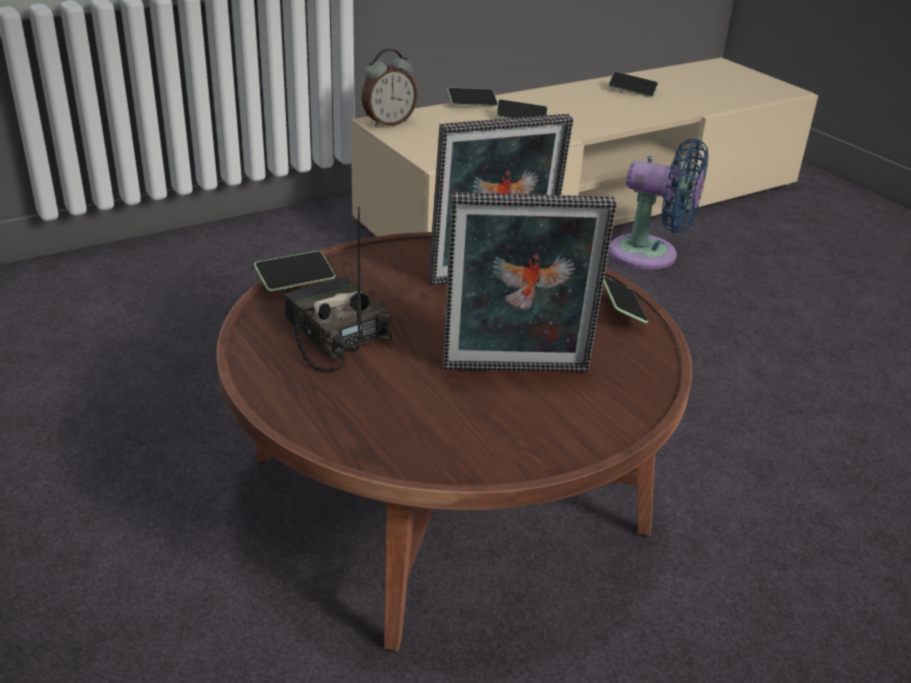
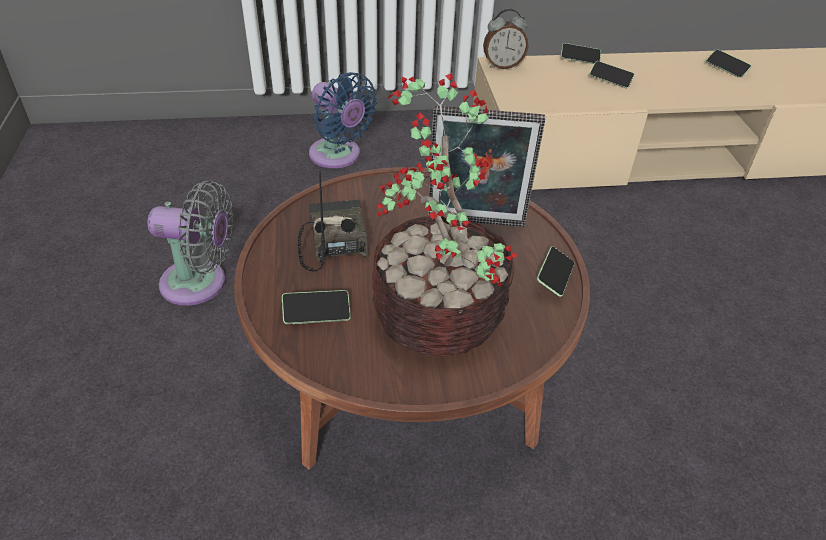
camera: 25 degrees right, 10 degrees up
(89, 479) = (200, 283): none -> grey fan
(295, 280) = (336, 191): phone -> phone (317, 314)
(516, 373) = (436, 309): picture frame -> potted plant
(650, 255) = (687, 213): blue fan -> blue fan (338, 156)

